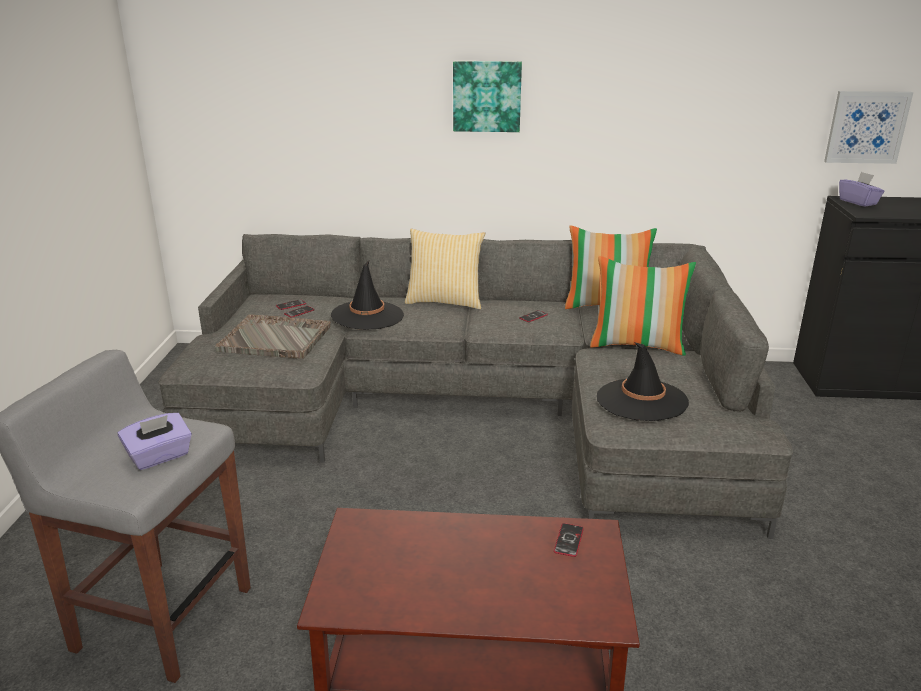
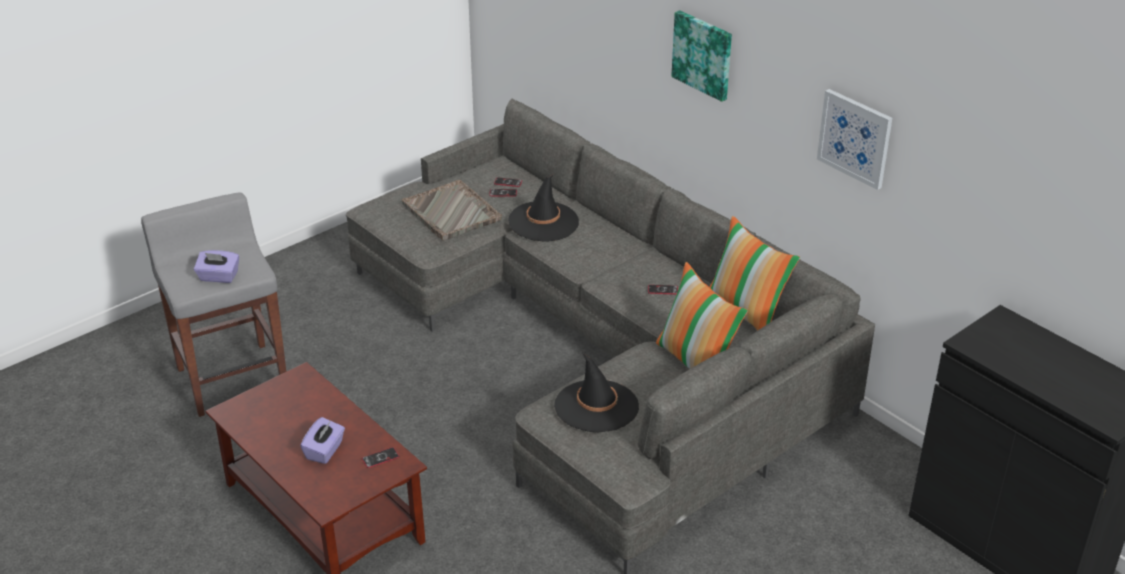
camera: 45 degrees right, 10 degrees up
(445, 301) = (624, 237): pillow -> none
(858, 202) = (1004, 328): purple tissue box -> purple tissue box (325, 451)
(866, 127) = (1045, 247): picture -> picture (855, 138)

